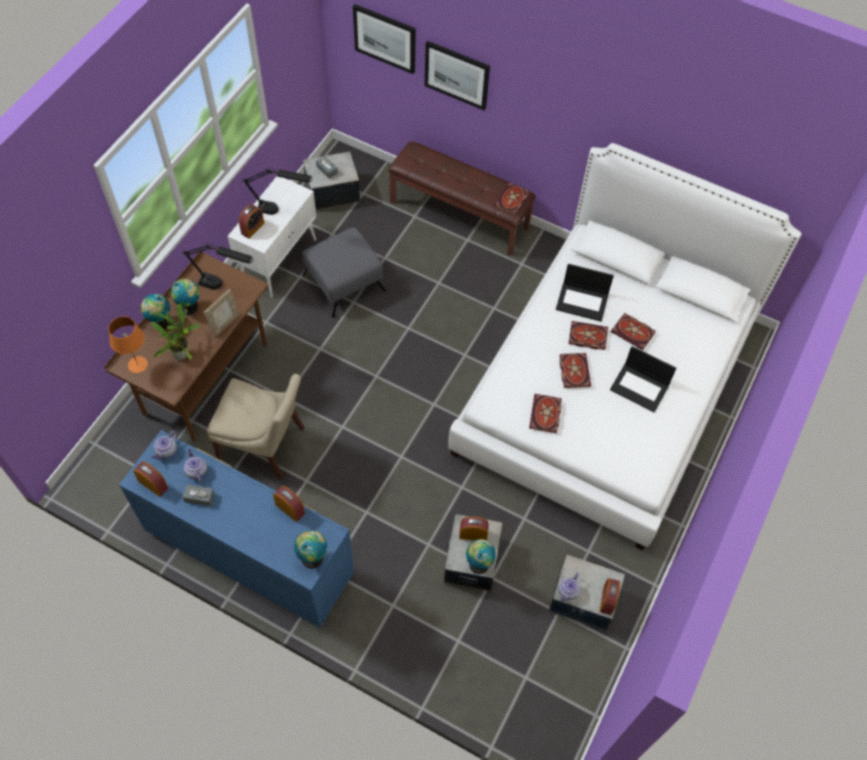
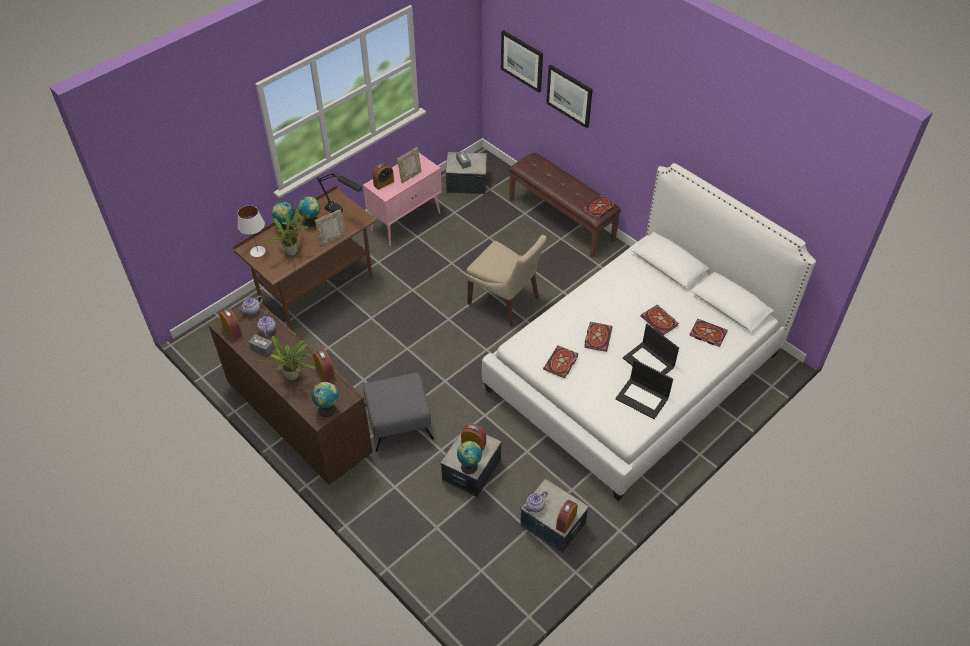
camera: 20 degrees right, 10 degrees down
(137, 364) = (257, 251): orange table lamp -> white table lamp
(249, 553) = (299, 419): blue dresser -> brown dresser
(254, 527) = (293, 377): none -> potted plant
(264, 445) = (342, 347): beige chair -> beige chair (505, 302)
(279, 260) = (406, 222): white cabinet -> pink cabinet
(281, 211) = (410, 176): black table lamp -> picture frame
(344, 282) = (450, 248): grey ottoman -> grey ottoman (399, 421)
(582, 302) = (625, 290): laptop -> laptop (643, 398)
(586, 337) = (618, 315): book -> book (707, 334)

